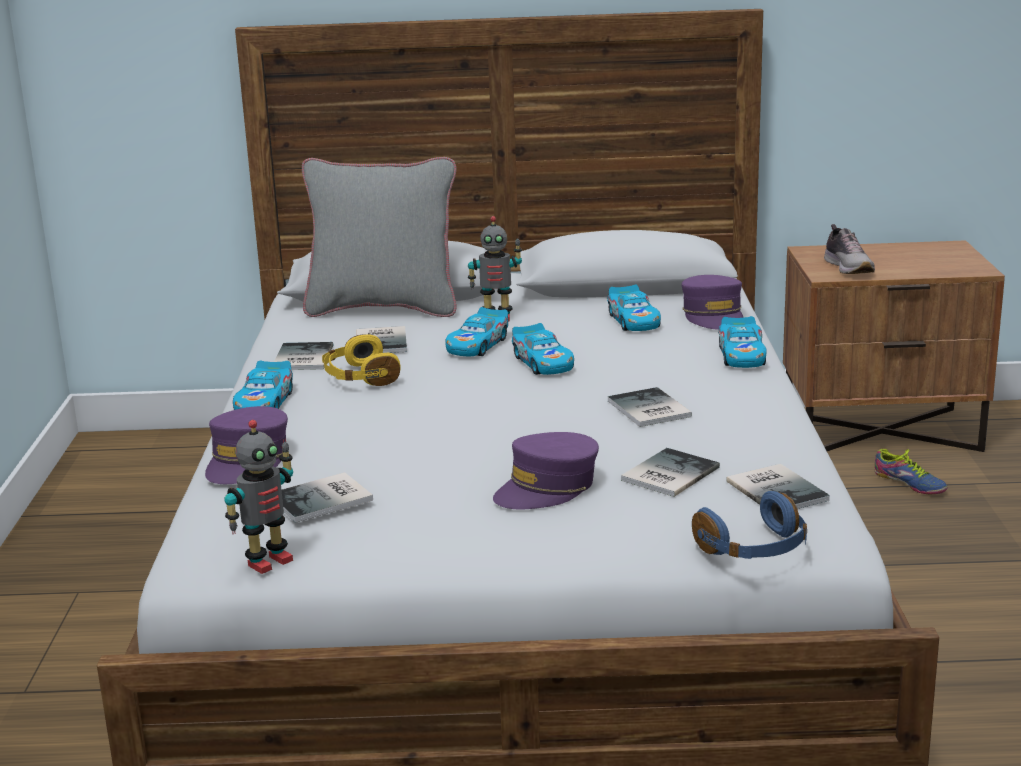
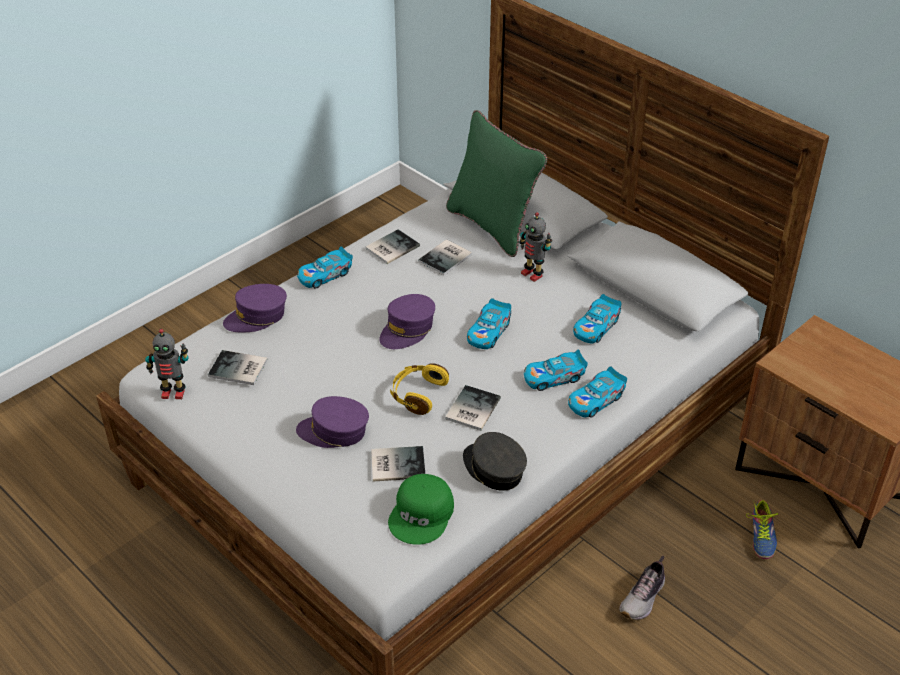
camera: 45 degrees right, 20 degrees up
(359, 377) = (389, 283): yellow headphones -> yellow headphones (417, 394)
(383, 308) = (493, 226): grey pillow -> green pillow
(477, 345) = (482, 293): toy car -> toy car (553, 377)
(713, 315) = (646, 353): purple cap -> purple cap (407, 329)
(754, 549) = (342, 543): blue headphones -> none
(764, 431) = (493, 469): none -> grey cap
(778, 489) = (422, 514): book -> green cap
(849, 268) = (807, 364): shoe -> shoe (643, 598)

